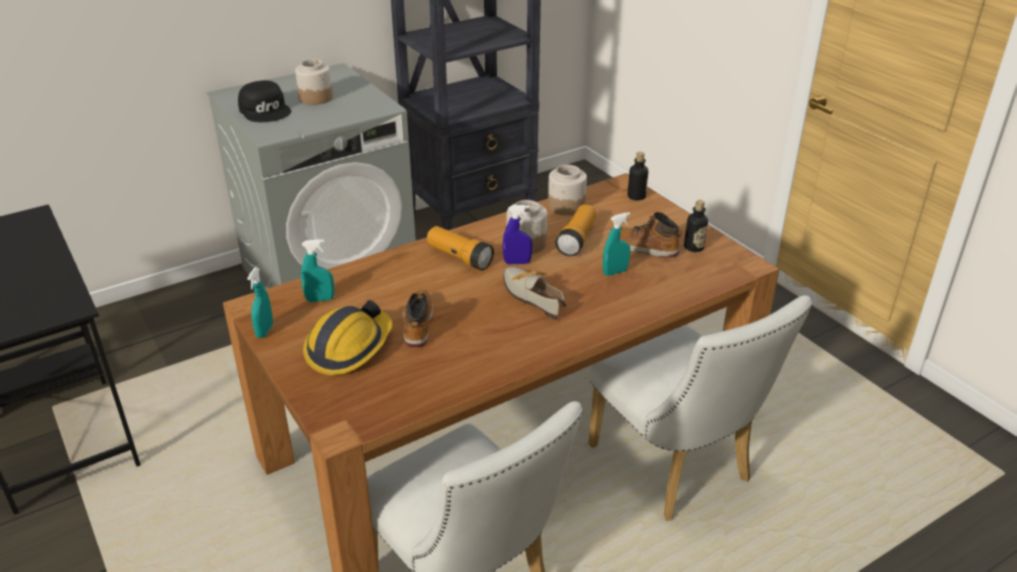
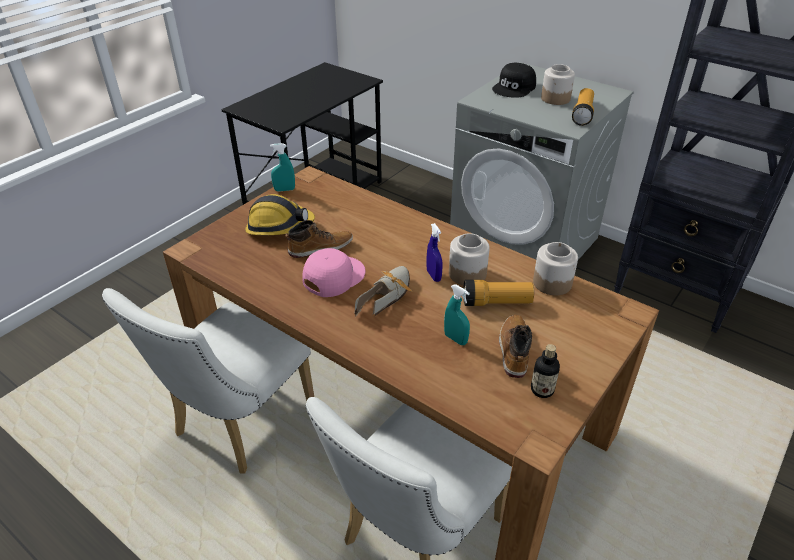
camera: 70 degrees right, 5 degrees up
(320, 299) = (330, 199): turquoise spray bottle -> none
(459, 257) = (421, 244): flashlight -> flashlight (582, 114)
(477, 324) = (333, 276): none -> pink cap
(636, 196) = (614, 327): bottle -> none

